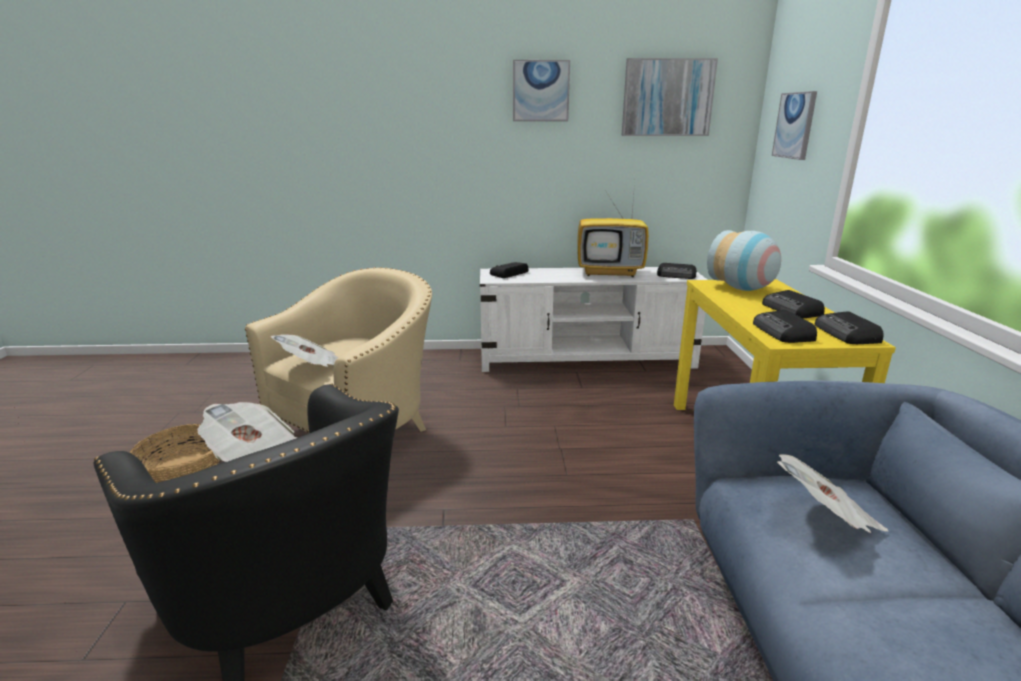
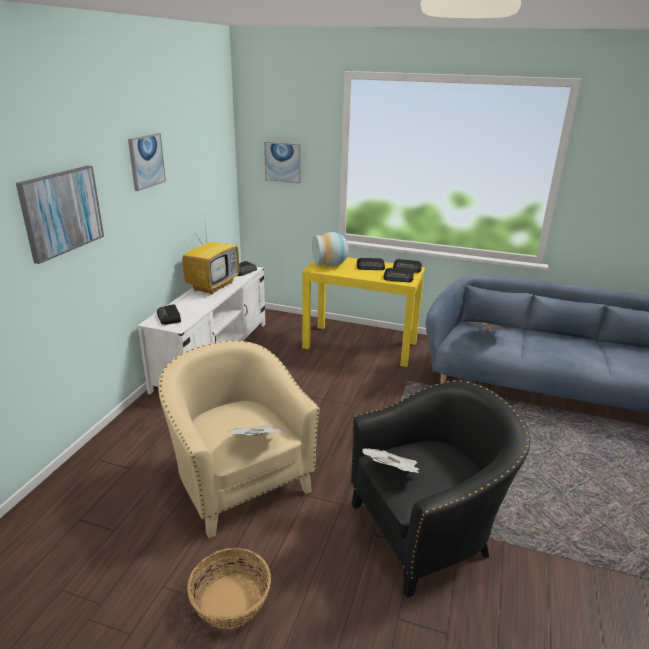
camera: 70 degrees left, 5 degrees up
(667, 98) = (203, 150): picture -> picture (61, 212)

